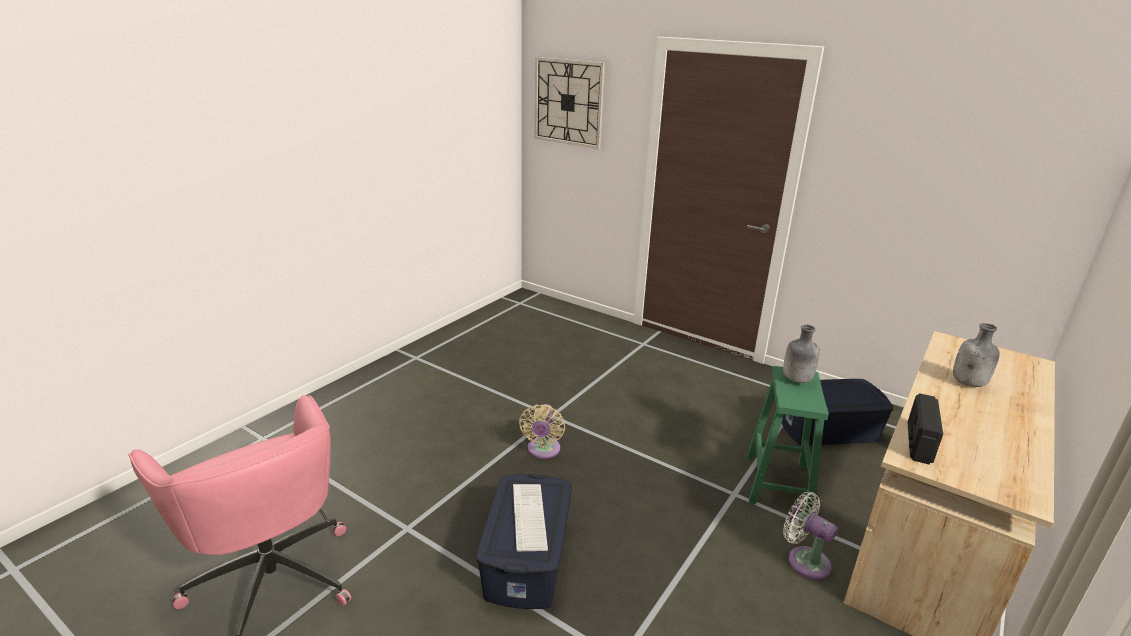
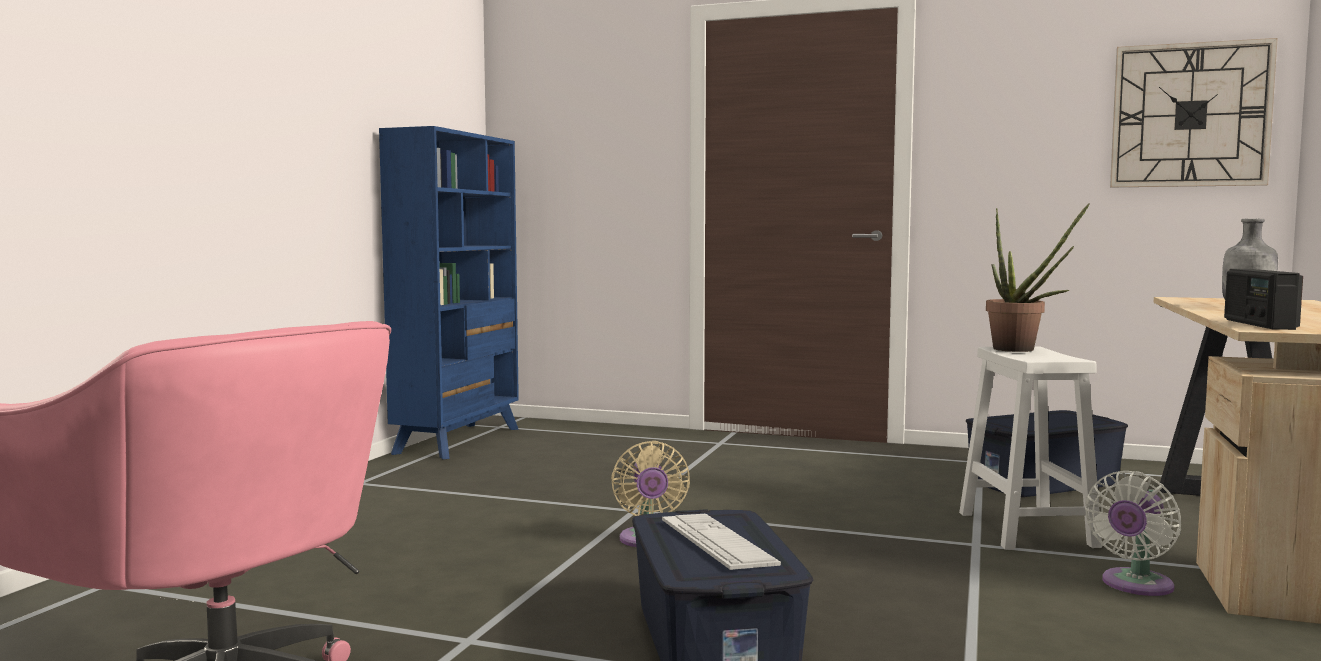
camera: 15 degrees left, 20 degrees down
(489, 317) = (459, 441): none -> blue bookcase
(568, 102) = (562, 112): wall clock -> wall clock (1190, 115)
(777, 482) = (1025, 528): green stool -> white stool
(796, 379) = (1022, 350): grey bottle -> potted plant
(804, 560) = (1134, 585): white fan -> white fan turned 75 degrees counterclockwise

